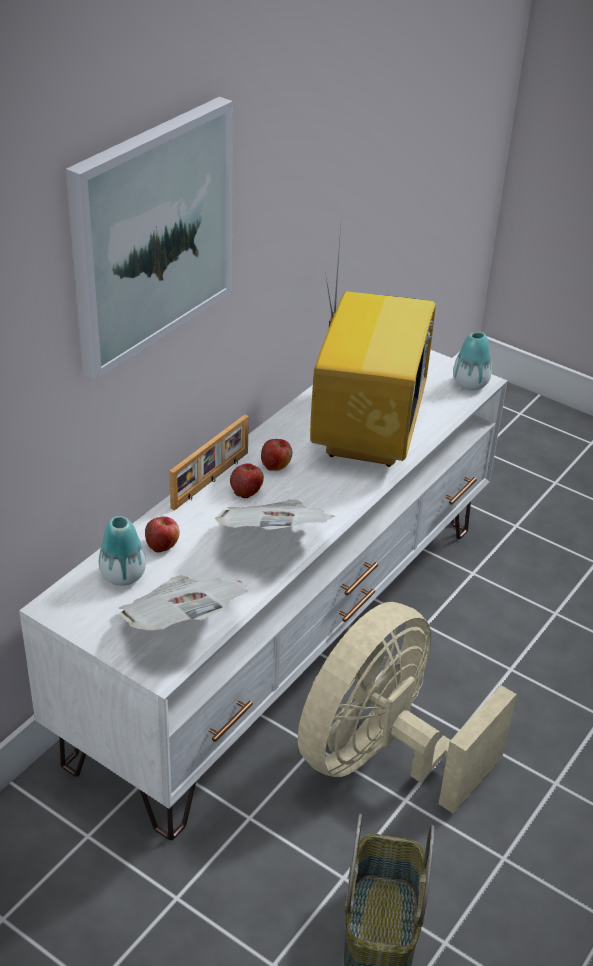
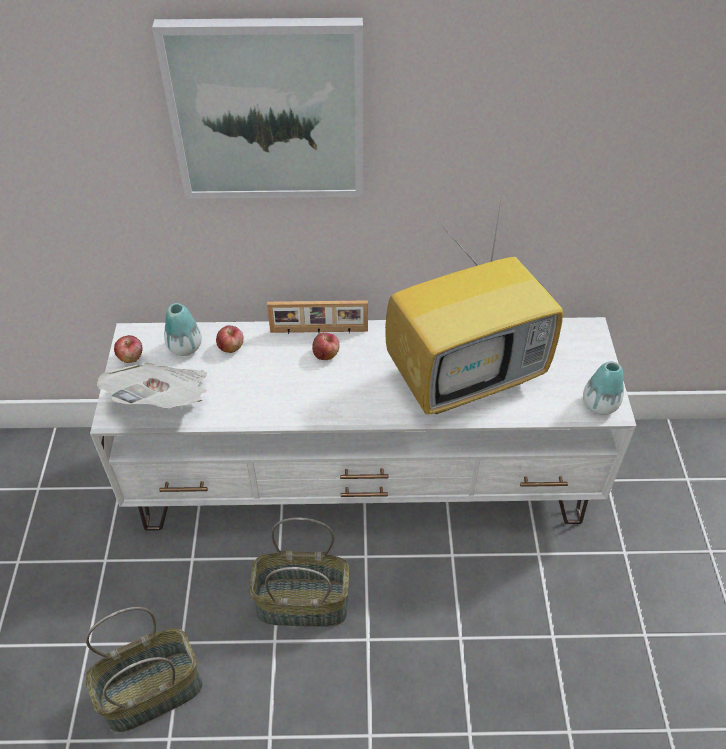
camera: 55 degrees right, 10 degrees up
(274, 539) = (289, 397): newspaper -> none
(276, 465) = (370, 352): apple -> apple (131, 357)
(383, 758) = (301, 604): beige fan -> basket

